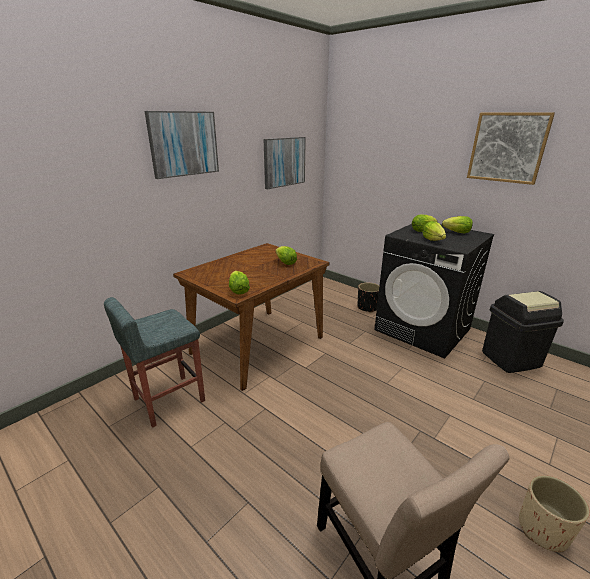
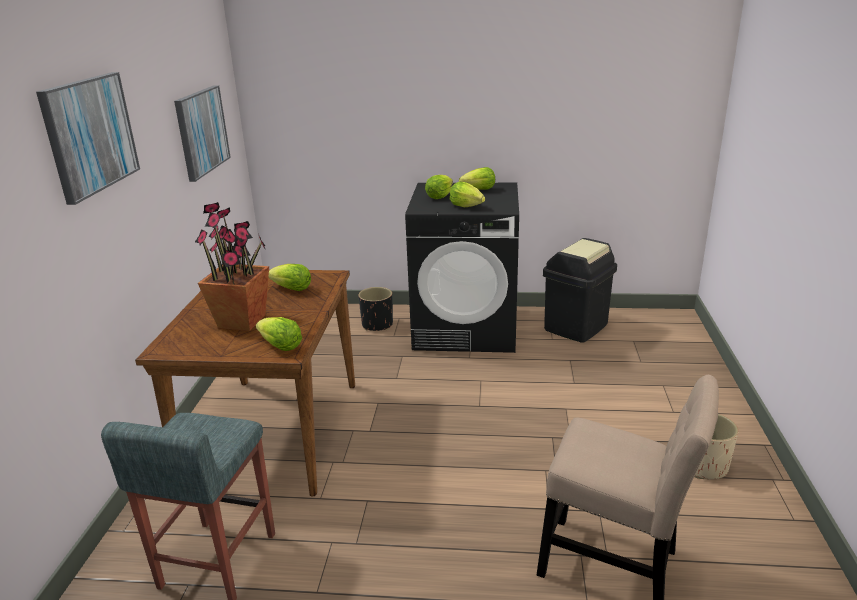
camera: 35 degrees left, 0 degrees up
(240, 271) = (243, 321): none -> potted plant
(507, 147) = (509, 76): picture -> none

